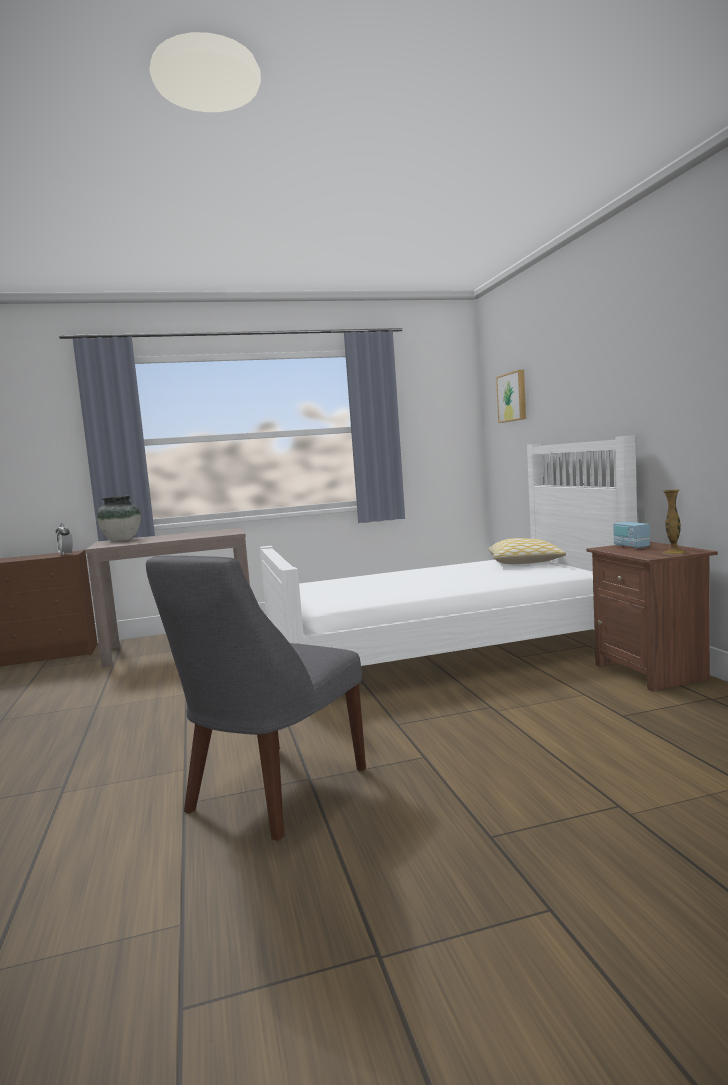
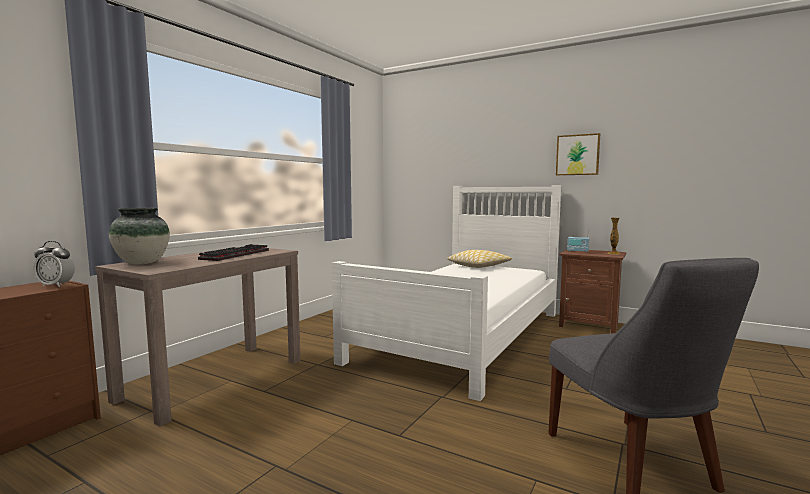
camera: 45 degrees left, 0 degrees up
(192, 535) = (235, 254): none -> keyboard
(513, 397) = (427, 151): picture -> picture (577, 155)

